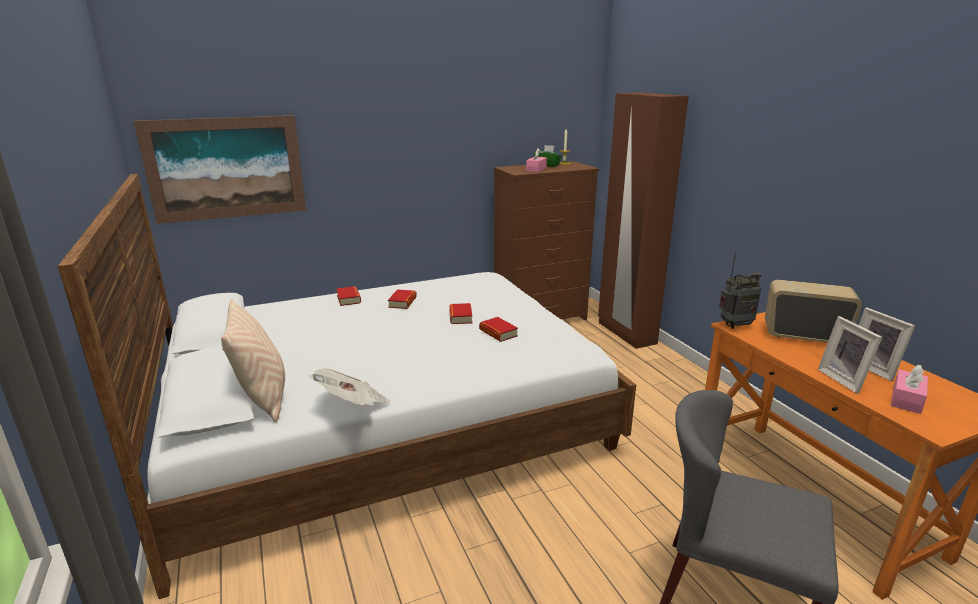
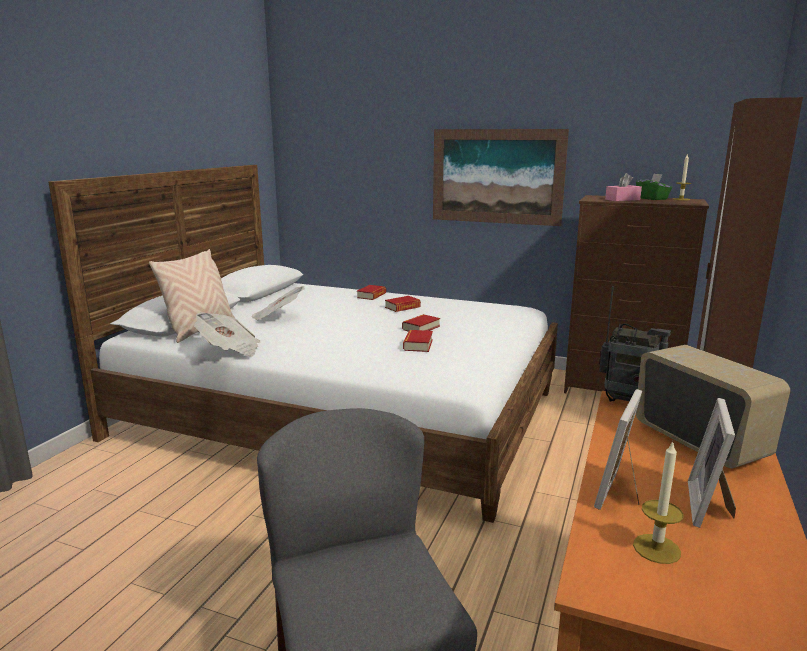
camera: 45 degrees right, 5 degrees down
(226, 168) = (336, 171): picture -> picture (497, 176)
(314, 353) = (277, 317): none -> newspaper
(906, 399) = (656, 548): pink tissue box -> candle

